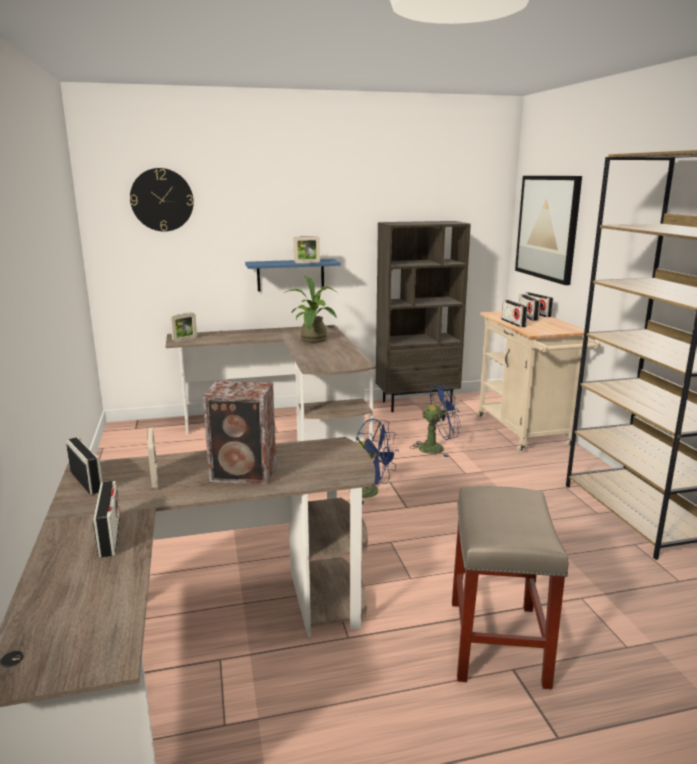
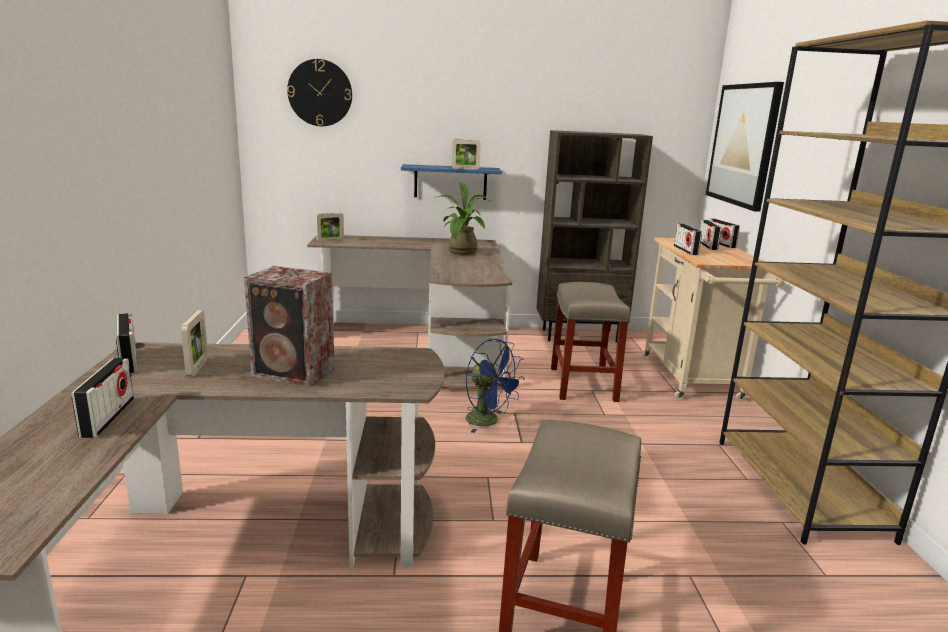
camera: 10 degrees right, 0 degrees up
(436, 448) = (582, 383): blue fan -> beige stool

